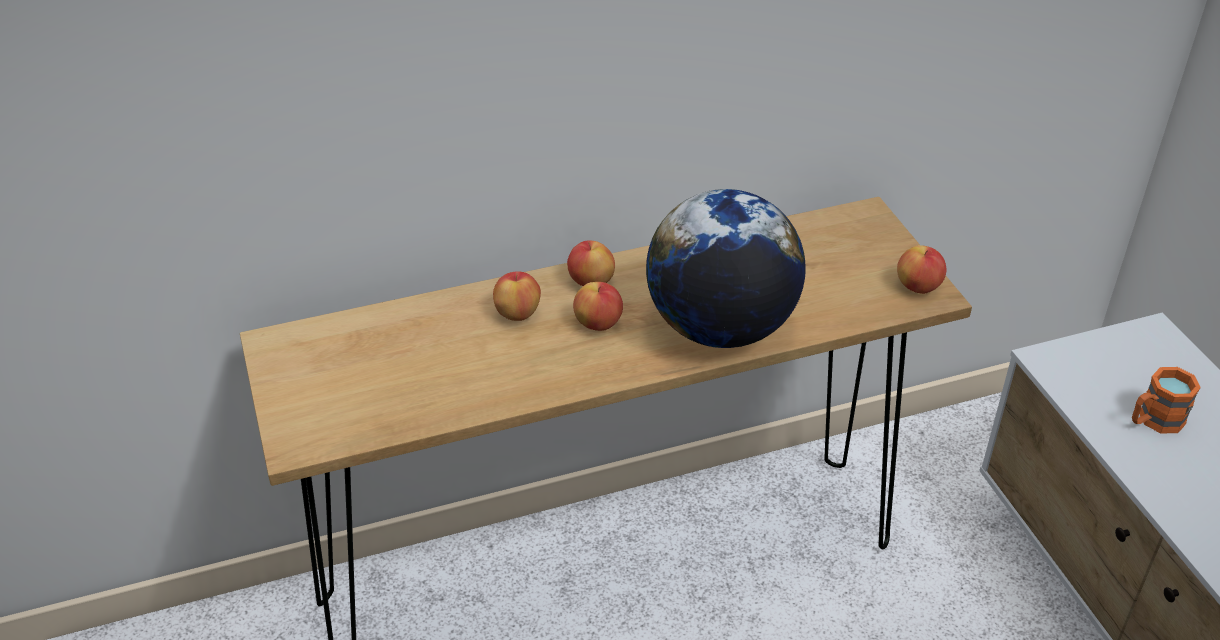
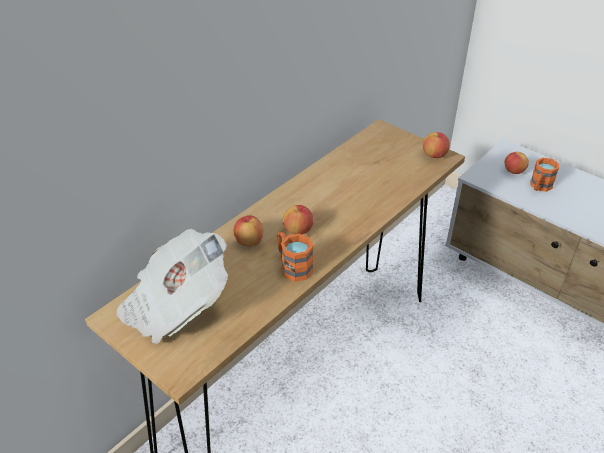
camera: 30 degrees left, 0 degrees up
(355, 360) = (175, 305): none -> newspaper
(547, 370) = (292, 266): none -> orange mug
(590, 281) = (274, 210): apple -> apple (514, 171)
(720, 328) = (362, 209): globe -> none

